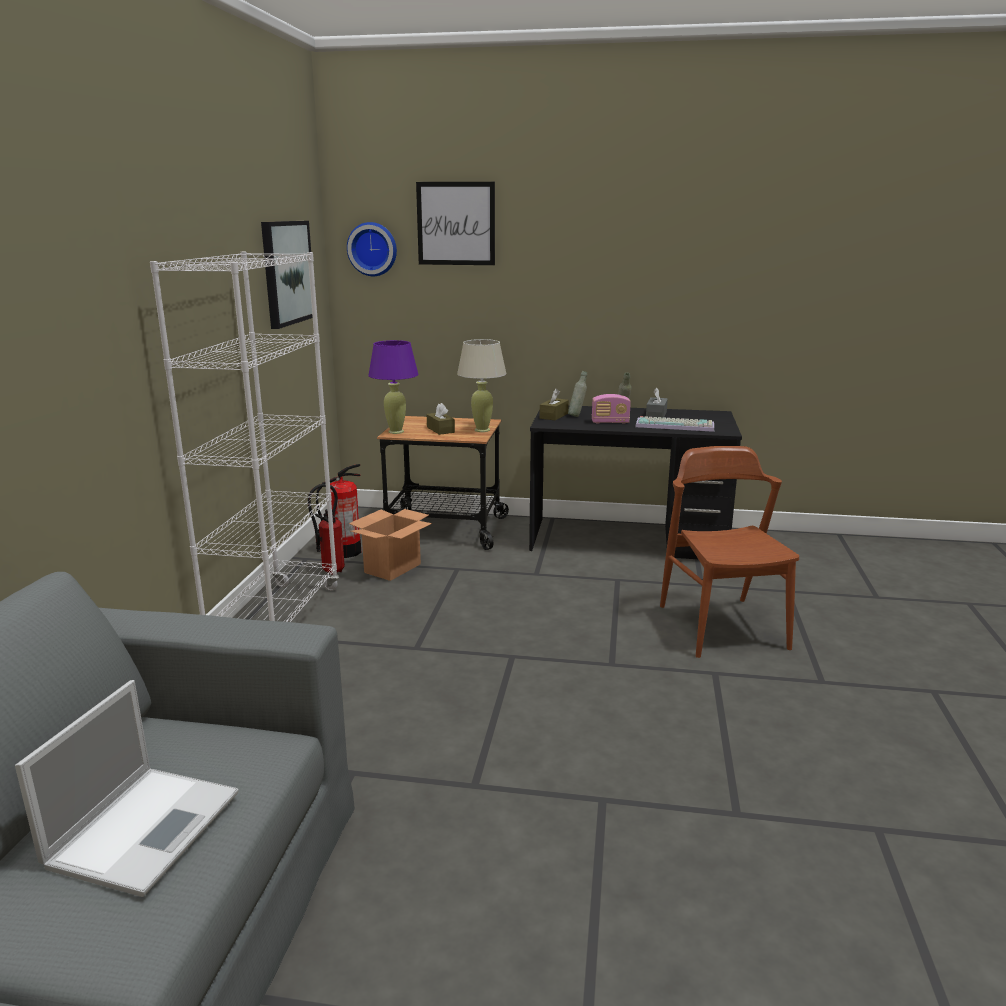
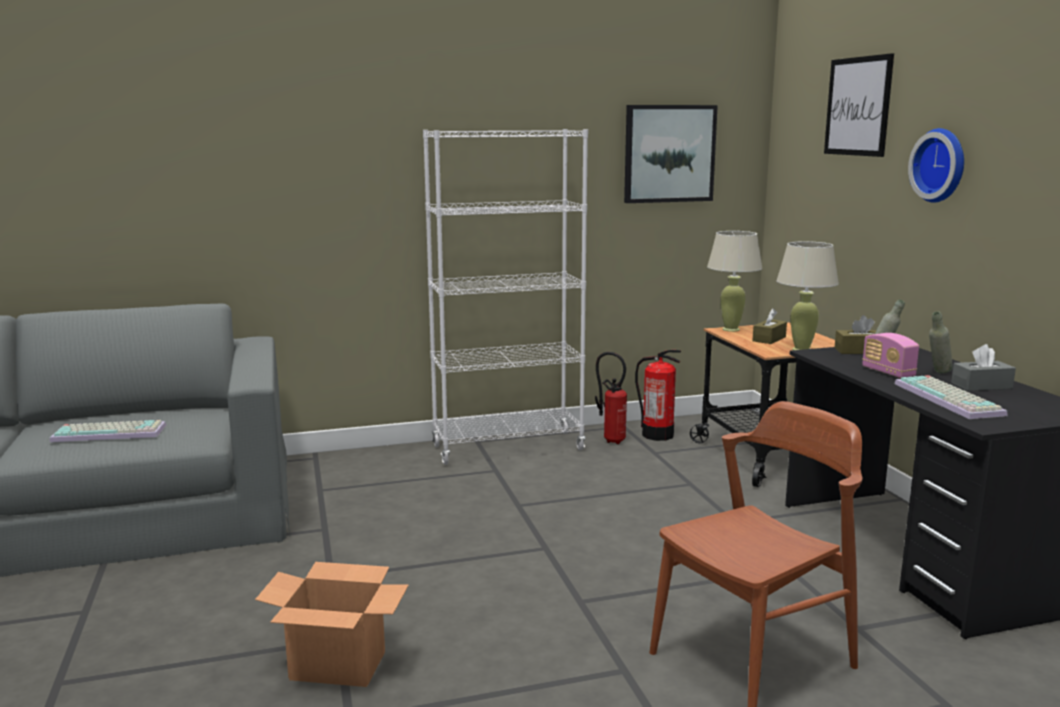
camera: 65 degrees right, 5 degrees down
(146, 826) = (111, 432): laptop -> keyboard
(373, 249) = (797, 136): wall clock -> wall clock (941, 165)
(393, 568) = (652, 459): cardboard box -> cardboard box (339, 666)
(396, 431) = (731, 329): purple table lamp -> beige table lamp

